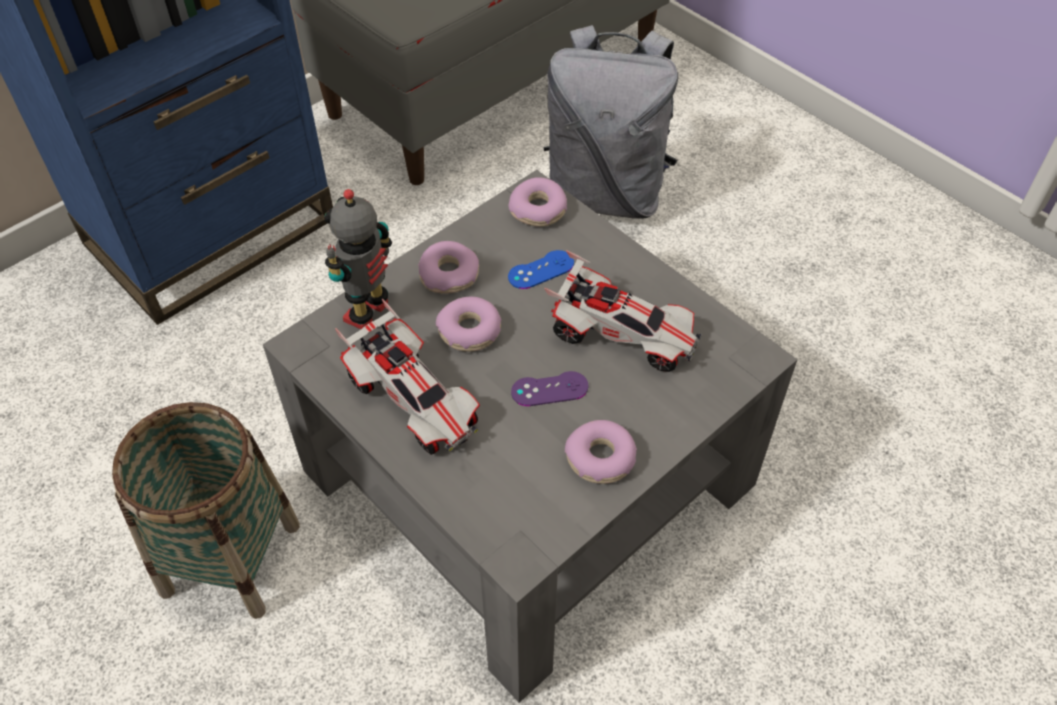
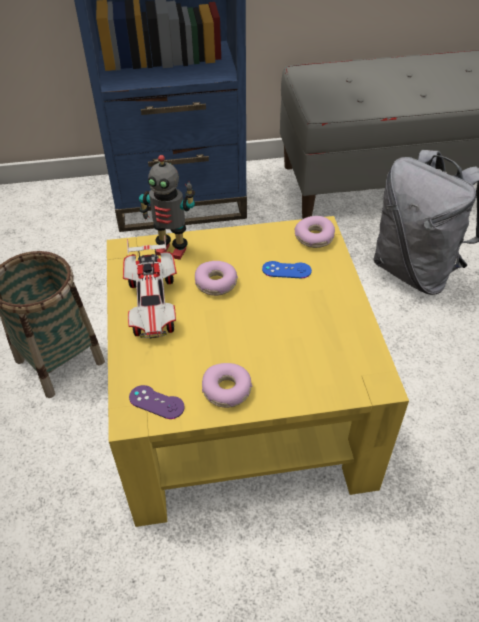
camera: 35 degrees right, 5 degrees down
(369, 314) = (171, 249): toy robot -> toy robot turned 135 degrees counterclockwise
(449, 275) = (232, 249): donut -> none
(528, 478) = (241, 406): grey coffee table -> yellow coffee table
(549, 389) = (232, 336): purple game controller -> purple game controller (156, 402)
(622, 335) = (303, 328): toy car -> none

